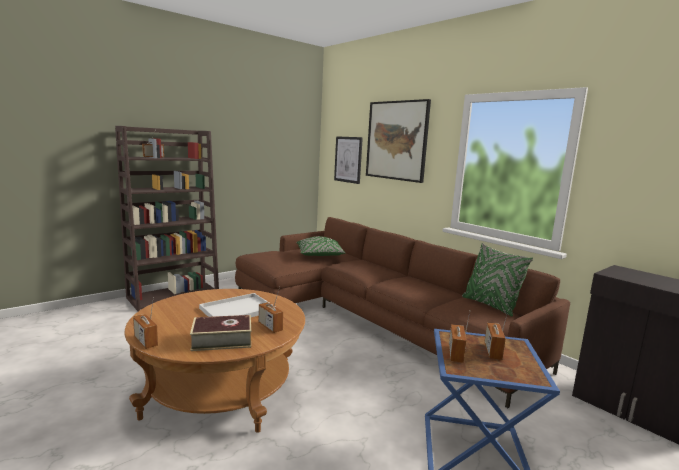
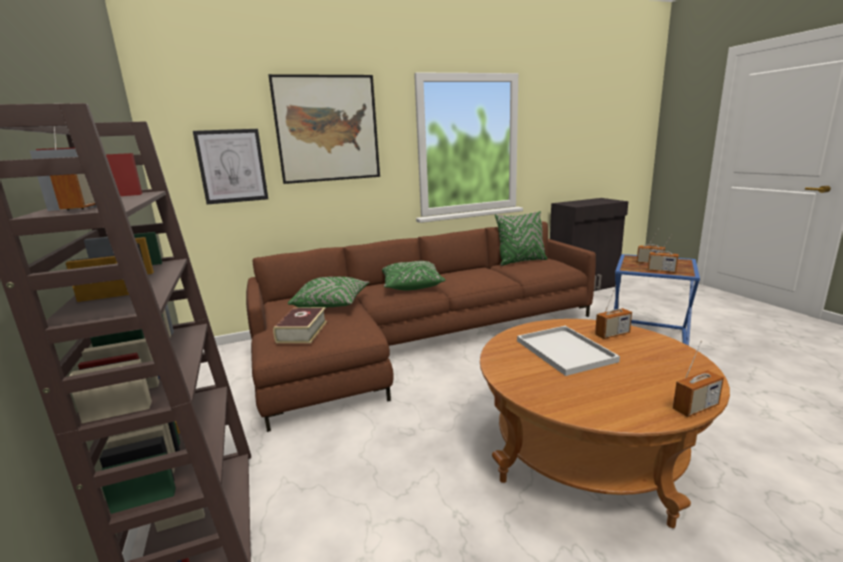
camera: 70 degrees left, 5 degrees up
(222, 340) = (660, 359): book -> book (302, 331)
(372, 270) = (411, 285): none -> green pillow

